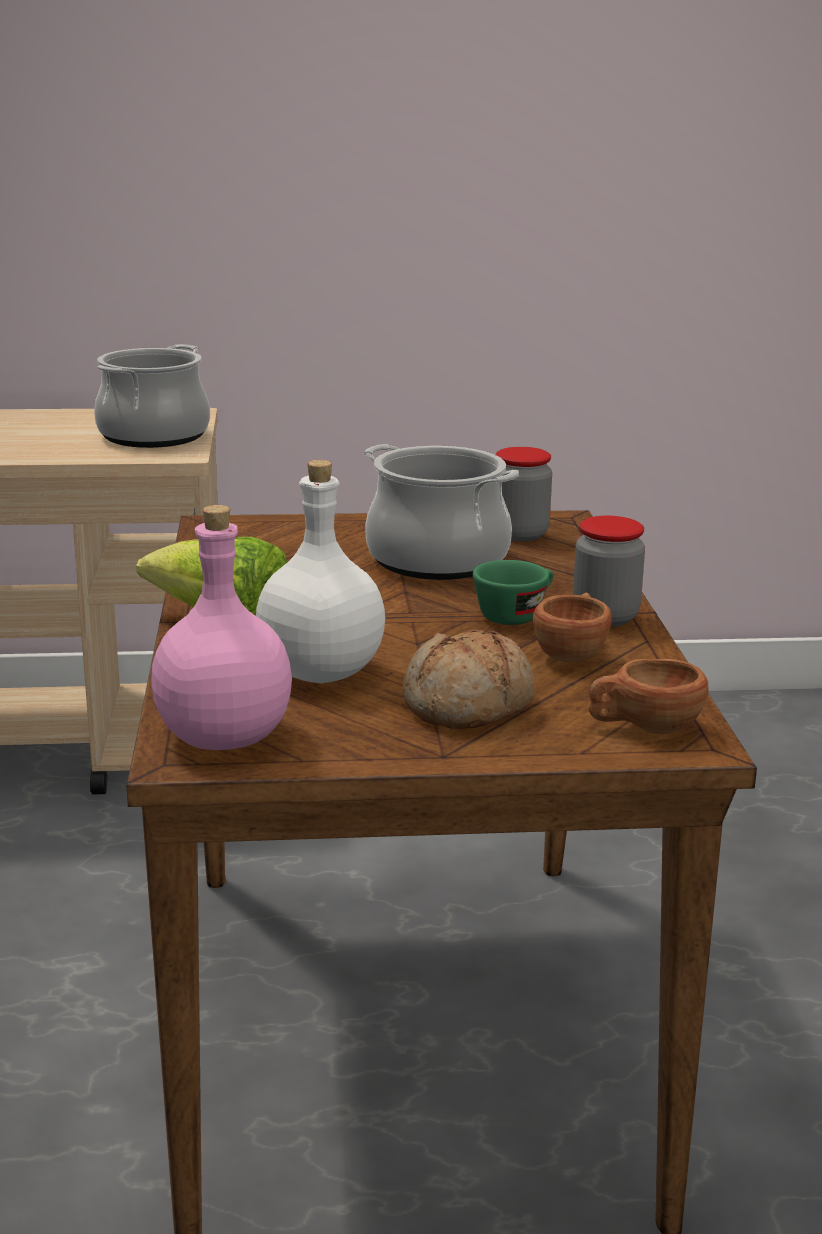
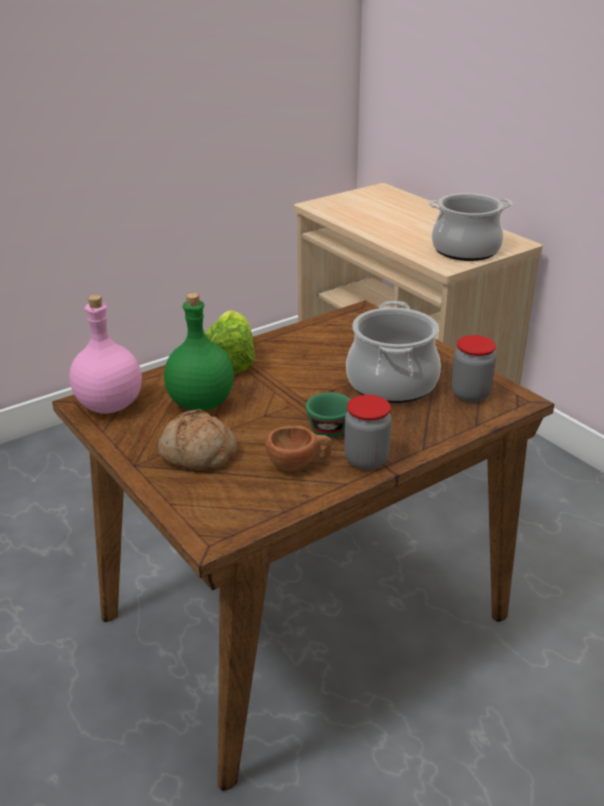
camera: 60 degrees right, 10 degrees up
(322, 674) = (200, 403): white bottle -> green bottle
(644, 727) = (217, 515): brown cup -> none

